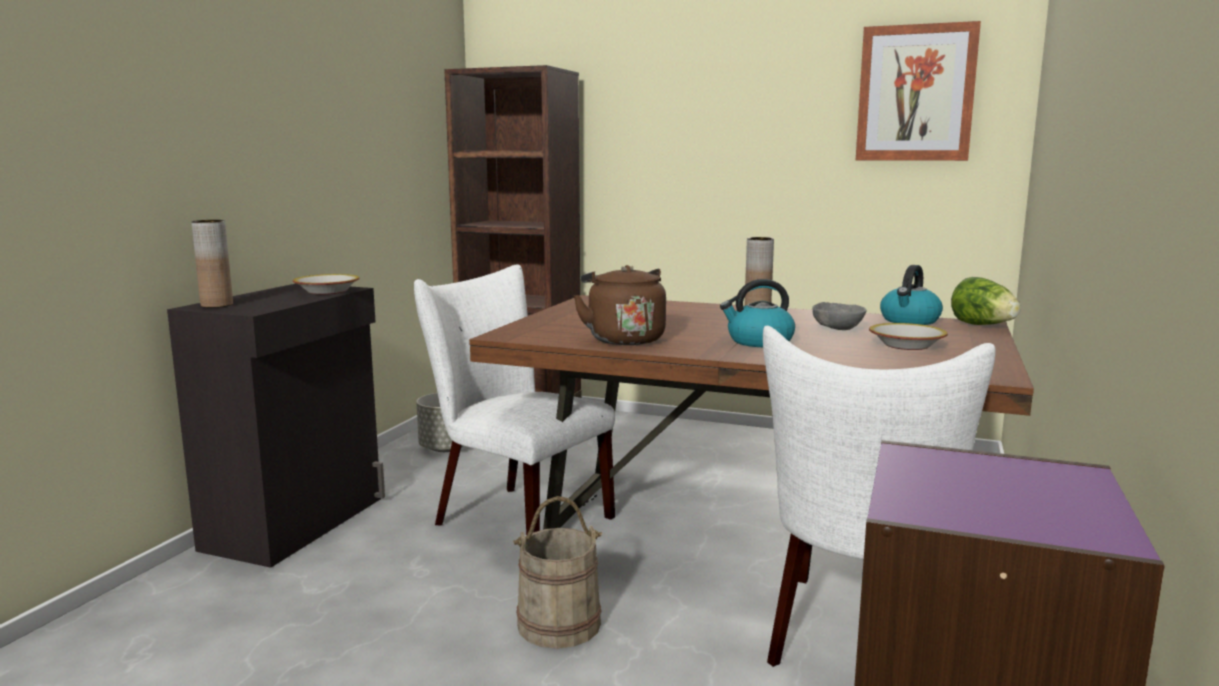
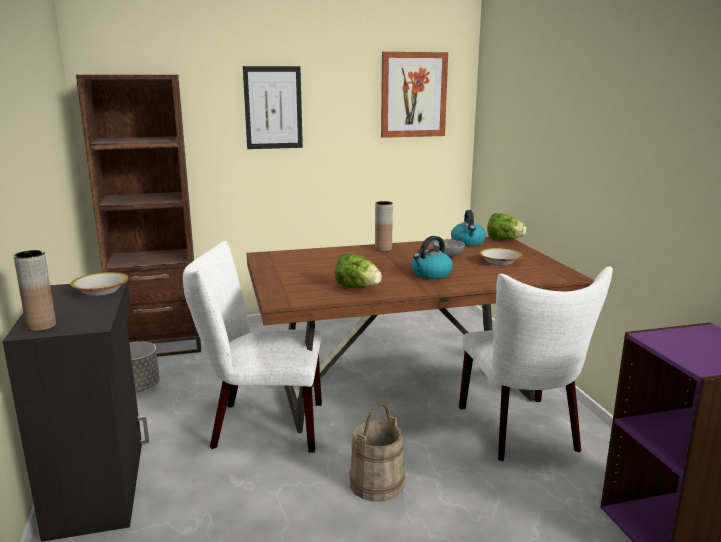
camera: 35 degrees left, 5 degrees up
(623, 339) = (357, 288): brown kettle -> lettuce
(696, 115) = (273, 108): none -> picture

